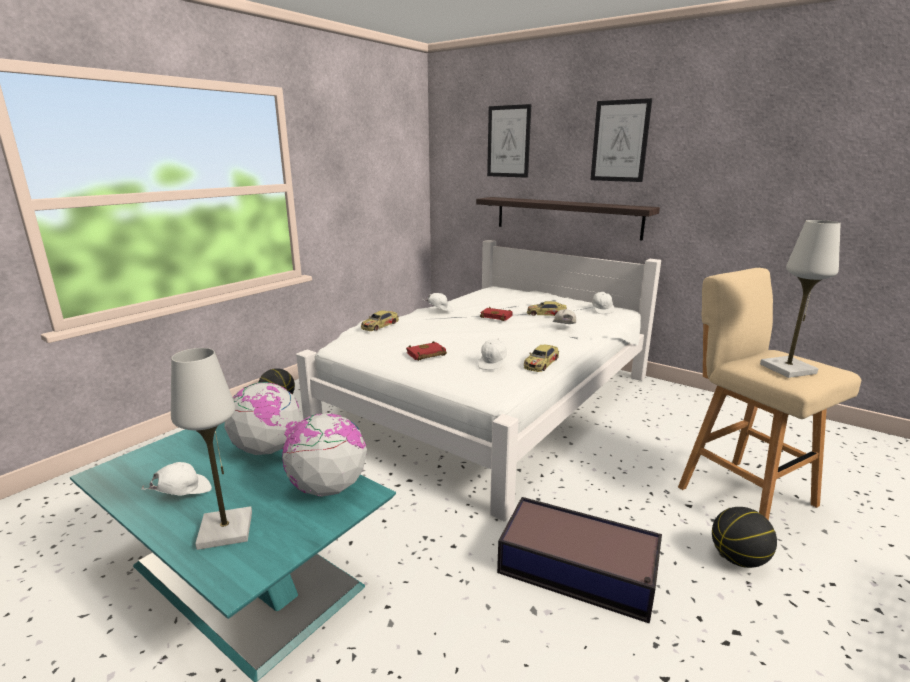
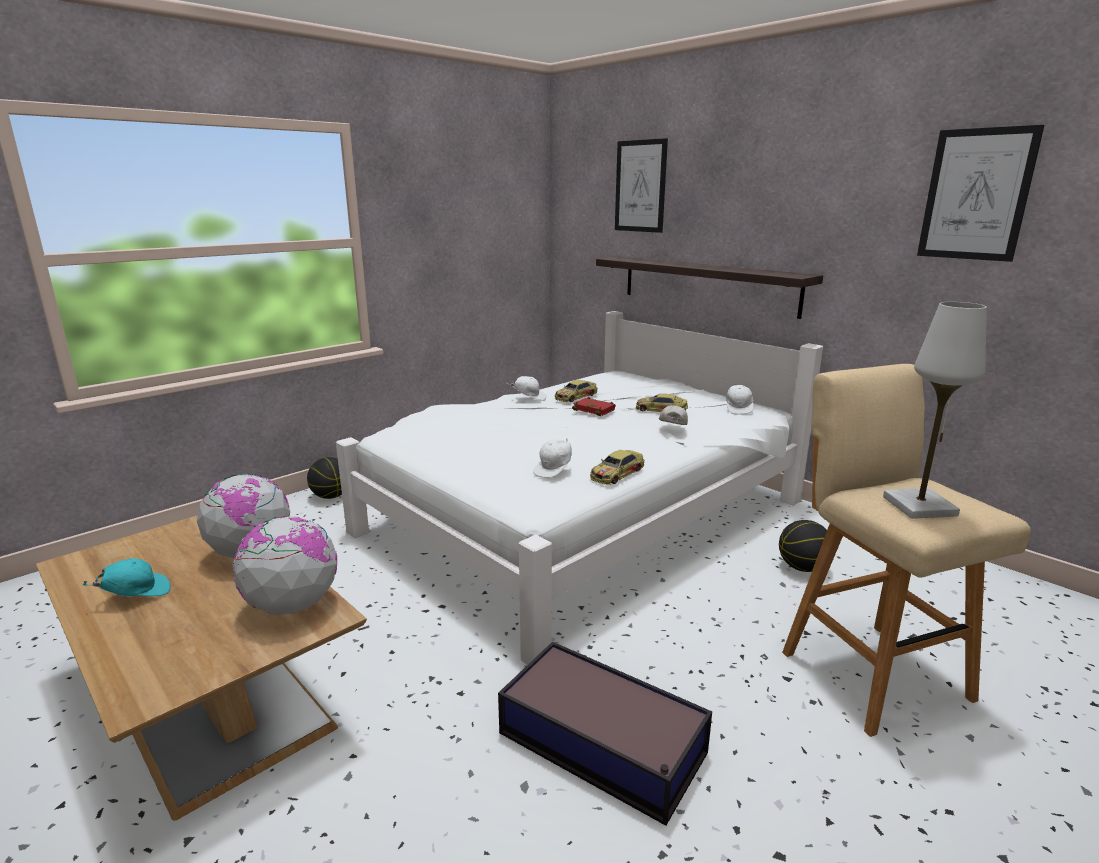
camera: 10 degrees right, 0 degrees up
(183, 494) = (136, 595): white cap -> turquoise cap
(226, 530) = (158, 641): white table lamp -> none
(243, 573) = (211, 694): turquoise coffee table -> brown coffee table
(380, 325) = (446, 413): toy car -> toy car (575, 396)
(426, 355) = (479, 453): red book -> none
(620, 141) = (774, 186): picture -> picture (976, 195)
(738, 559) = (825, 759): basketball -> basketball (802, 568)

